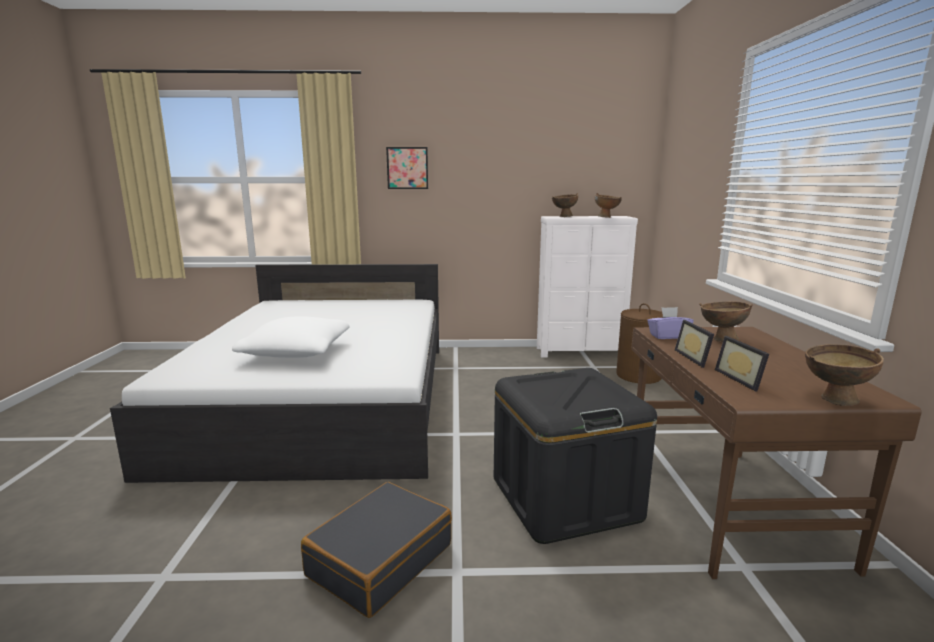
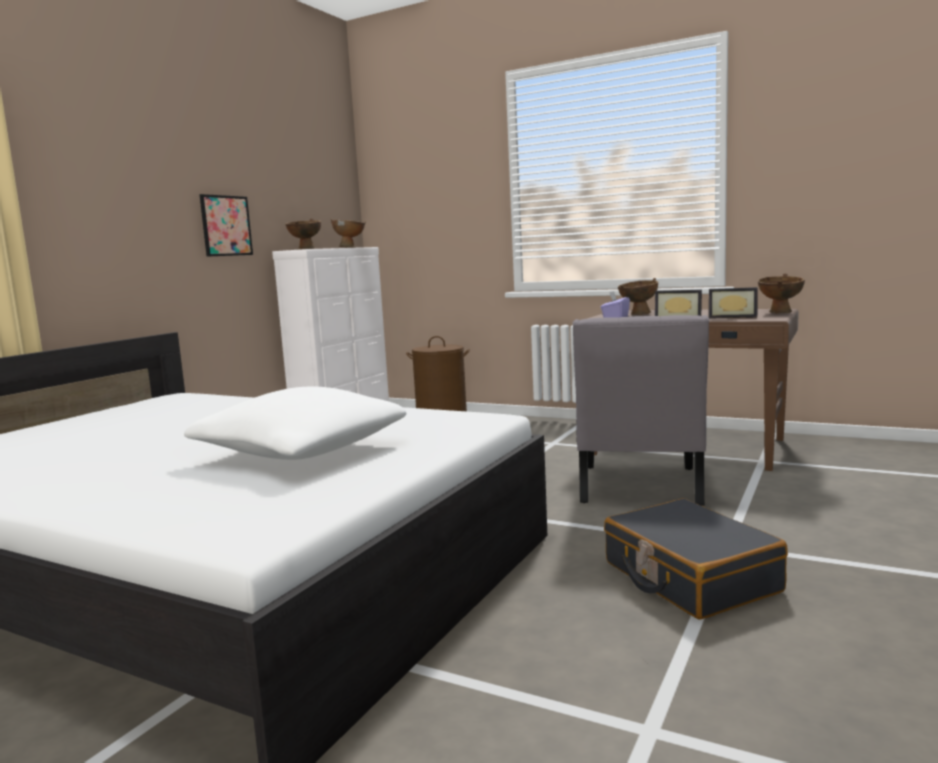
camera: 60 degrees left, 5 degrees down
(407, 168) = (86, 171): picture -> picture (226, 225)
(565, 498) = (639, 488): black storage box -> grey chair

